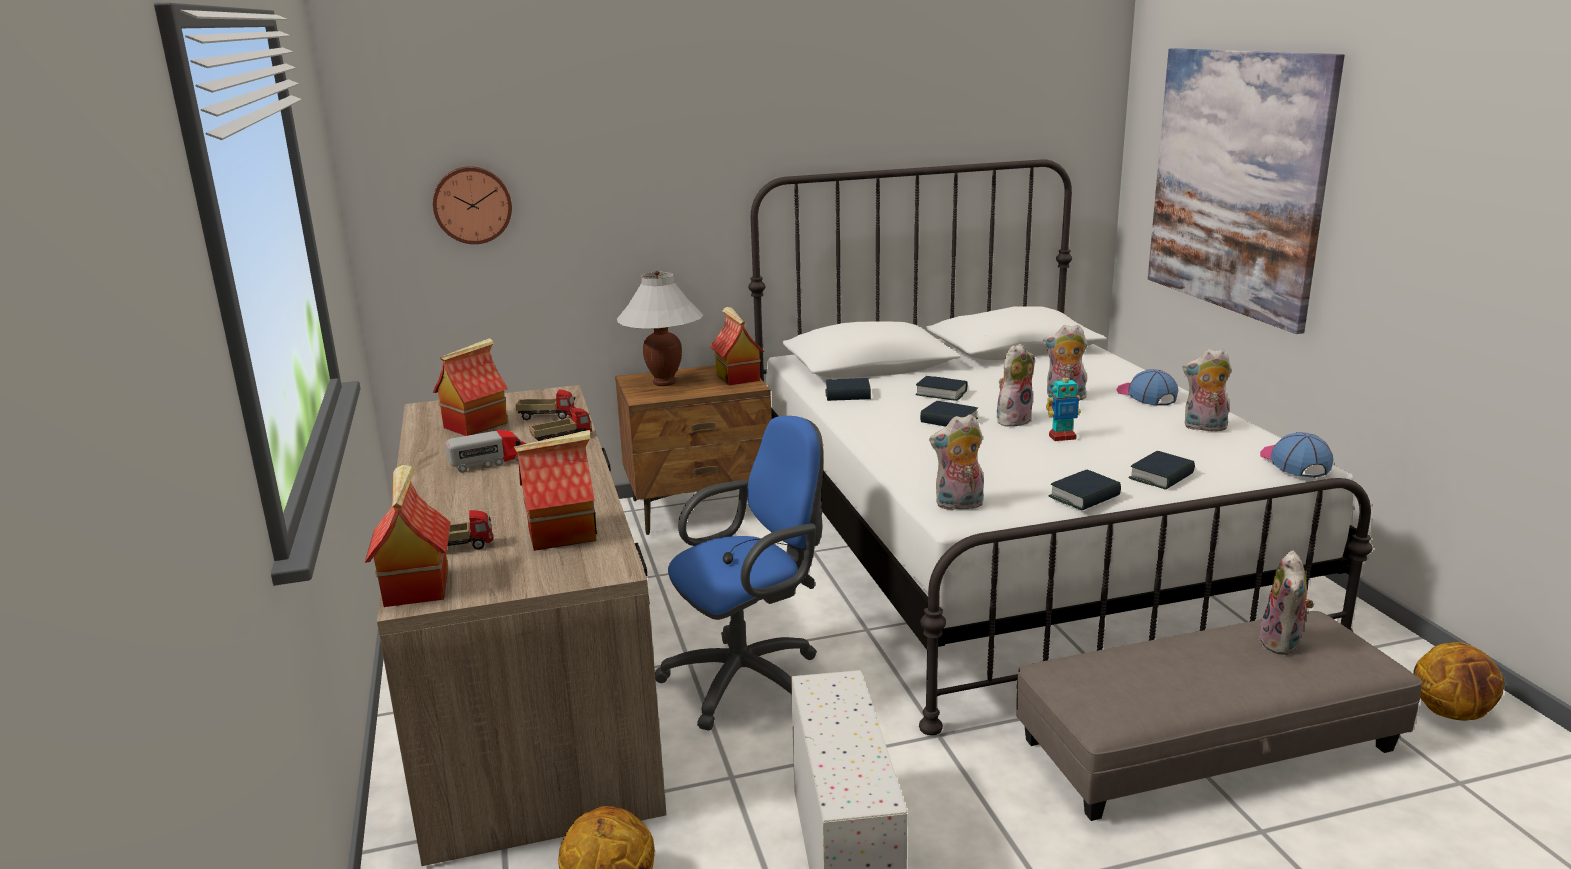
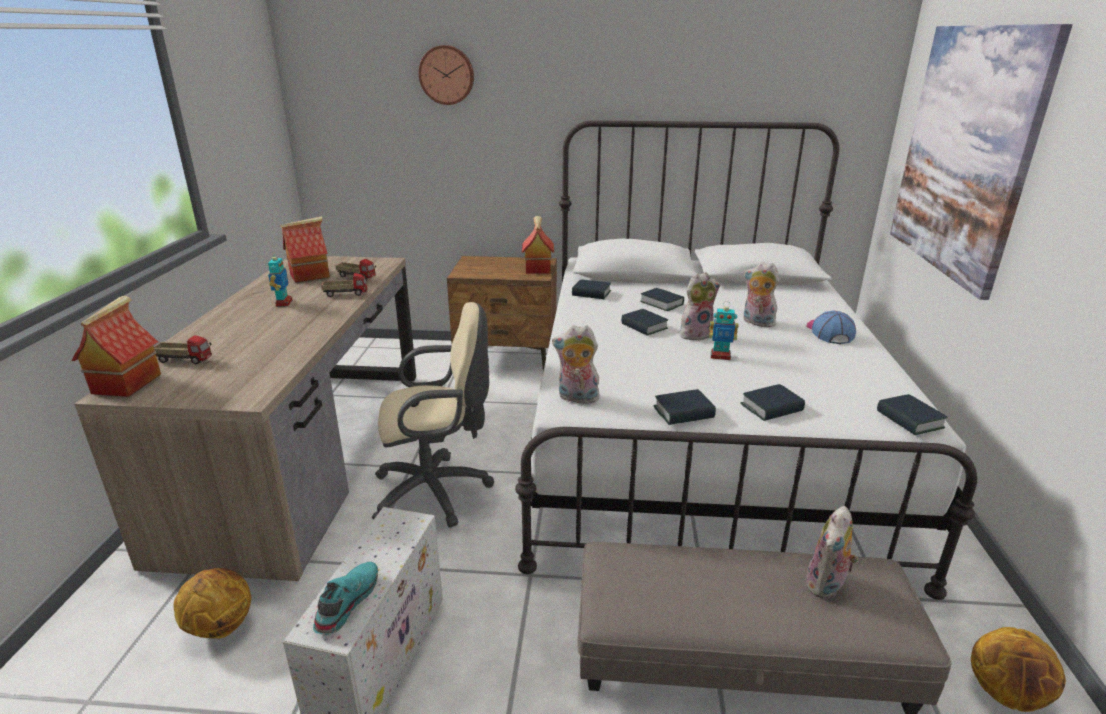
camera: 20 degrees right, 5 degrees up
(472, 204) = (368, 123): wall clock -> wall clock (447, 75)
(490, 462) = (283, 303): toy truck -> toy robot
(563, 534) = (257, 364): toy house -> none
(665, 383) = (487, 265): white table lamp -> none
(751, 679) = (438, 492): blue office chair -> beige office chair
(854, 770) = (346, 602): none -> turquoise shoe
(1204, 428) = (854, 370): plush toy -> none
(1294, 462) = (909, 420): cap -> book

